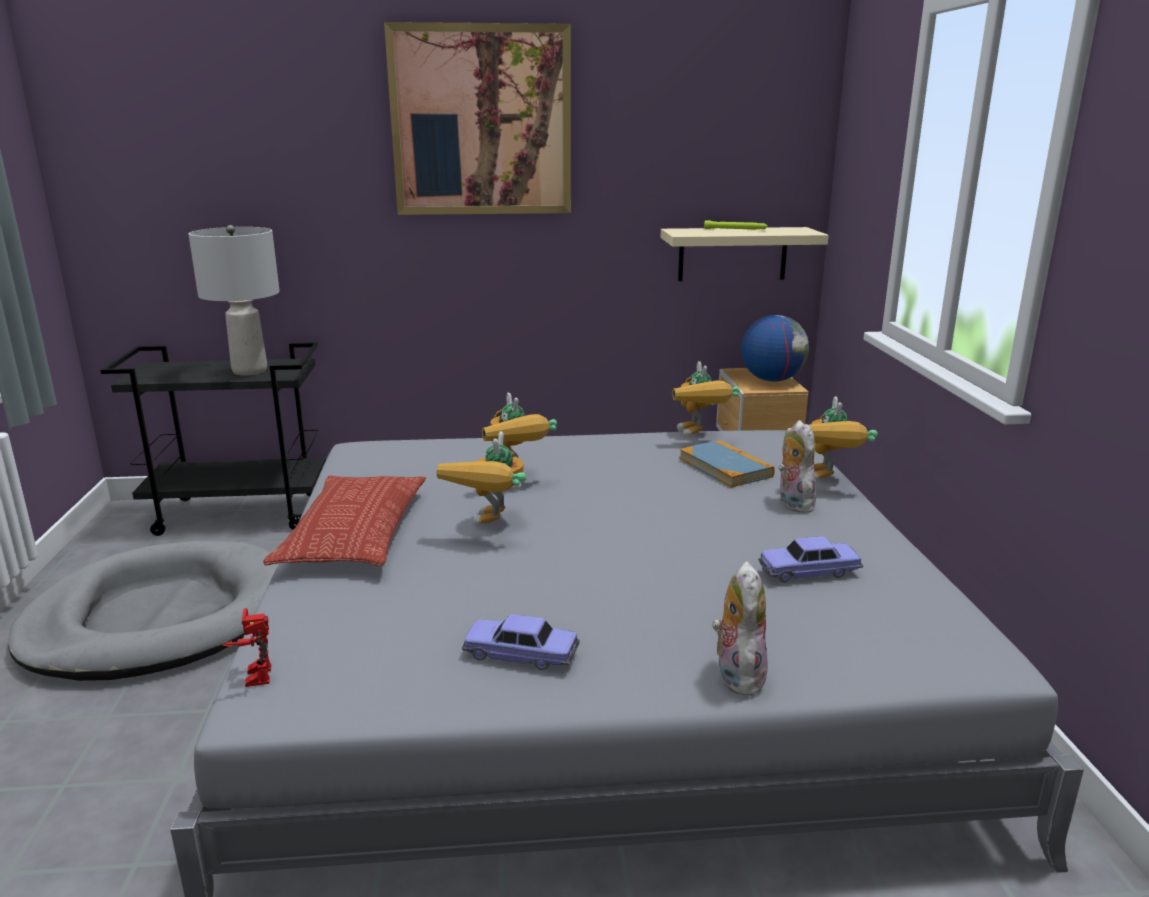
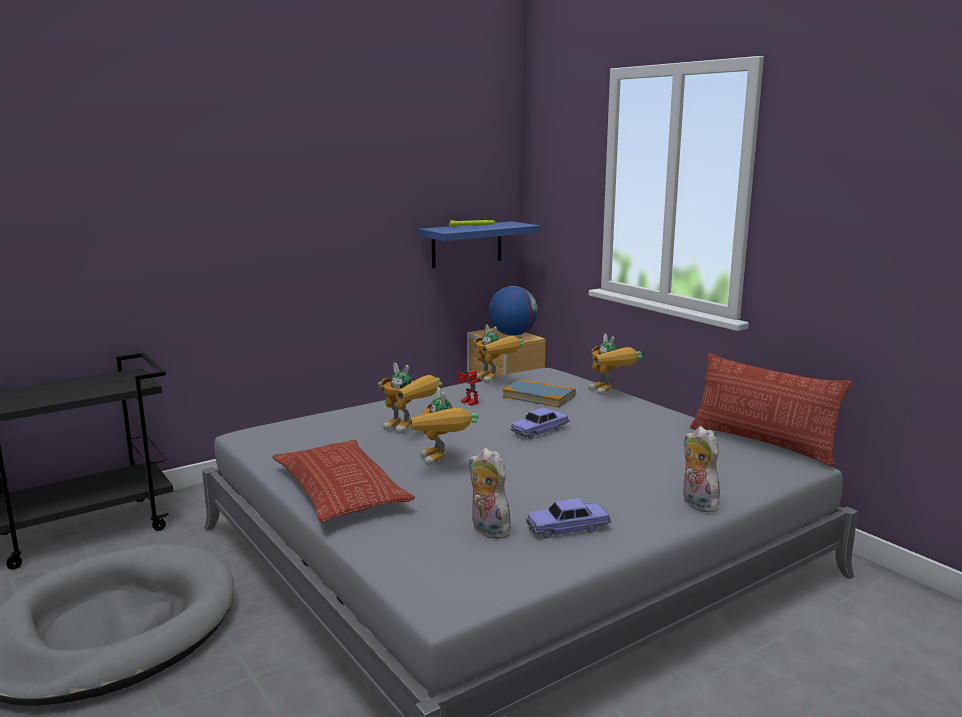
camera: 30 degrees left, 5 degrees down
(250, 371) = (98, 386): grey table lamp -> none
(253, 675) = (411, 590): toy robot -> toy robot (467, 402)
(481, 121) = (282, 149): picture -> none
(732, 254) = (467, 244): beige shelf -> blue shelf
(792, 503) = (607, 409): plush toy -> plush toy (487, 530)
(808, 571) = (668, 442): toy car -> toy car (539, 431)
(960, 610) = (762, 443): none -> pillow

